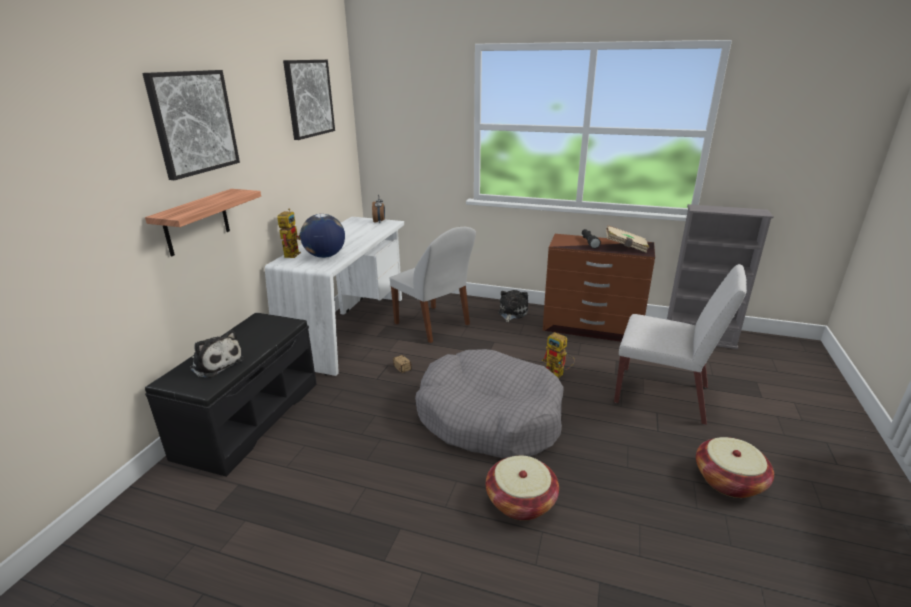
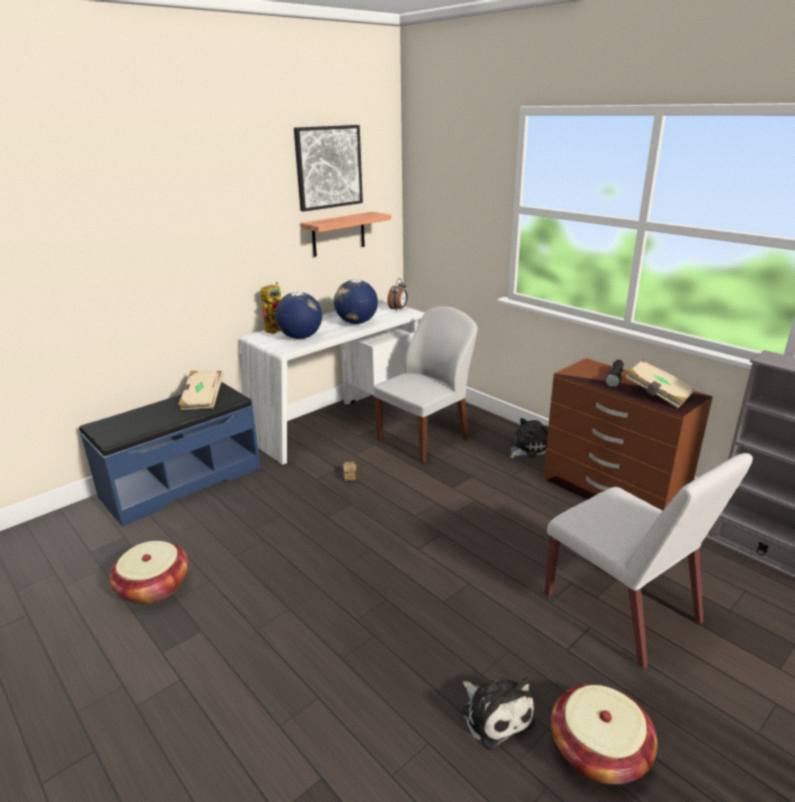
camera: 30 degrees right, 0 degrees up
(193, 122) = (166, 191): picture -> none
(196, 222) = (159, 285): shelf -> shelf (338, 234)
(215, 363) = (141, 420): plush toy -> plush toy (495, 714)
(248, 418) = (181, 481): black bench -> blue bench
(258, 331) = (202, 399): none -> beige book
(358, 237) = (356, 322): none -> globe
(433, 325) = (425, 439): white chair -> white chair turned 120 degrees counterclockwise
(489, 417) = (384, 557): grey dog bed -> none
(521, 501) = (328, 657): basket -> basket (154, 587)
(558, 374) = (509, 537): toy robot -> none

